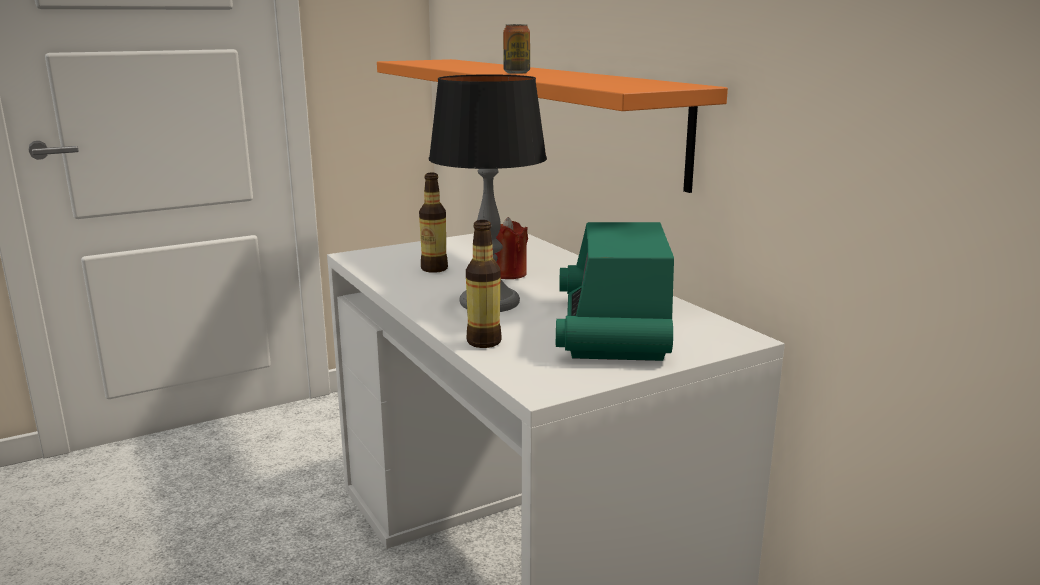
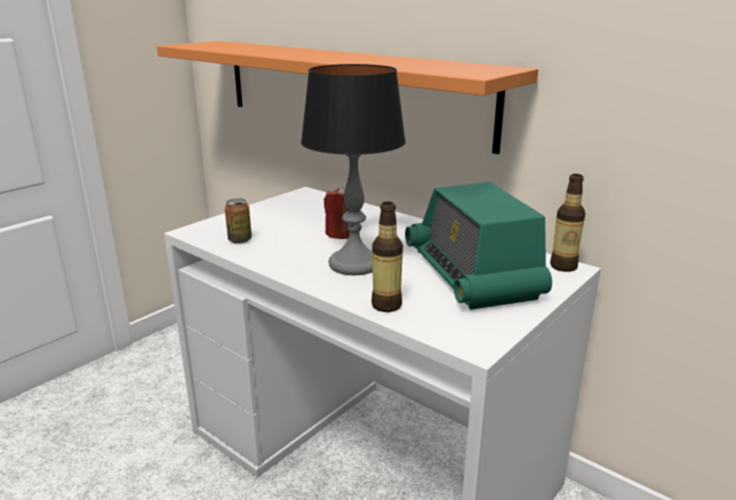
camera: 20 degrees left, 5 degrees up
(434, 269) = (276, 236): bottle -> bottle (563, 266)
(516, 73) = (328, 57): can -> can (240, 240)

